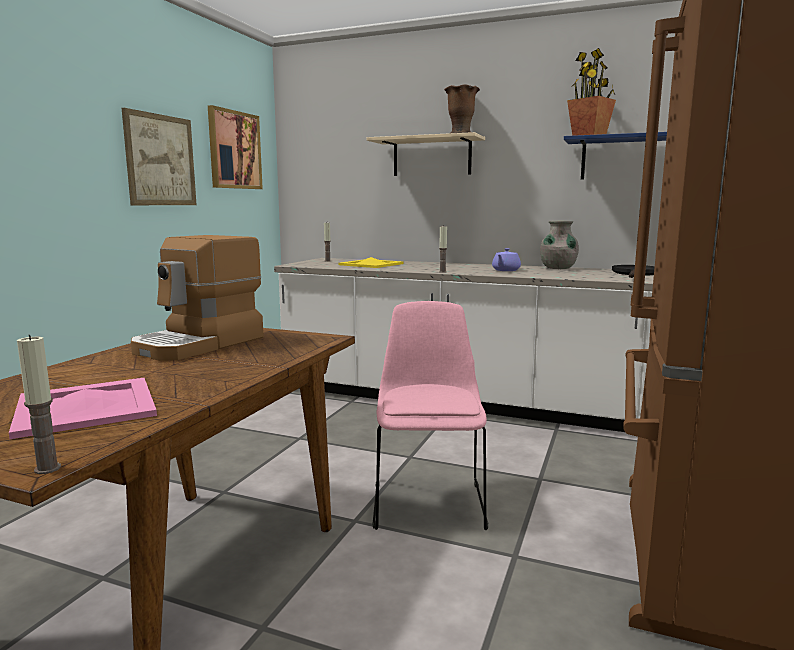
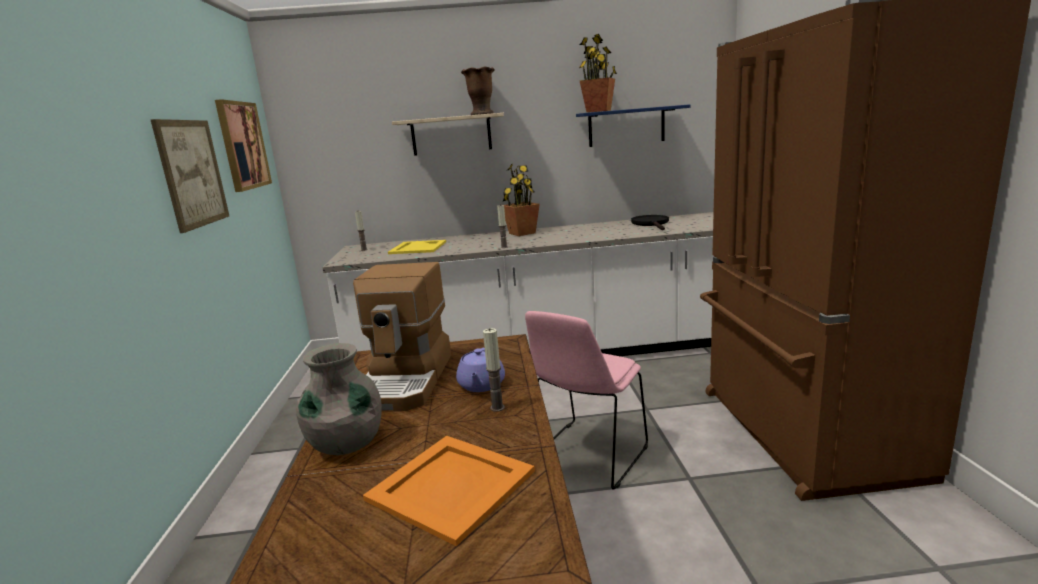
camera: 25 degrees left, 5 degrees up
(47, 468) = (559, 559): candle -> candle (497, 408)
(87, 406) = (451, 484): pink tray -> orange tray
(428, 501) = (587, 456): pink chair -> pink chair turned 120 degrees counterclockwise
(483, 266) = (522, 233): none -> potted plant
(505, 270) = (551, 236): purple teapot -> purple teapot (481, 385)
(557, 268) = (585, 226): grey vase -> grey vase (347, 444)

